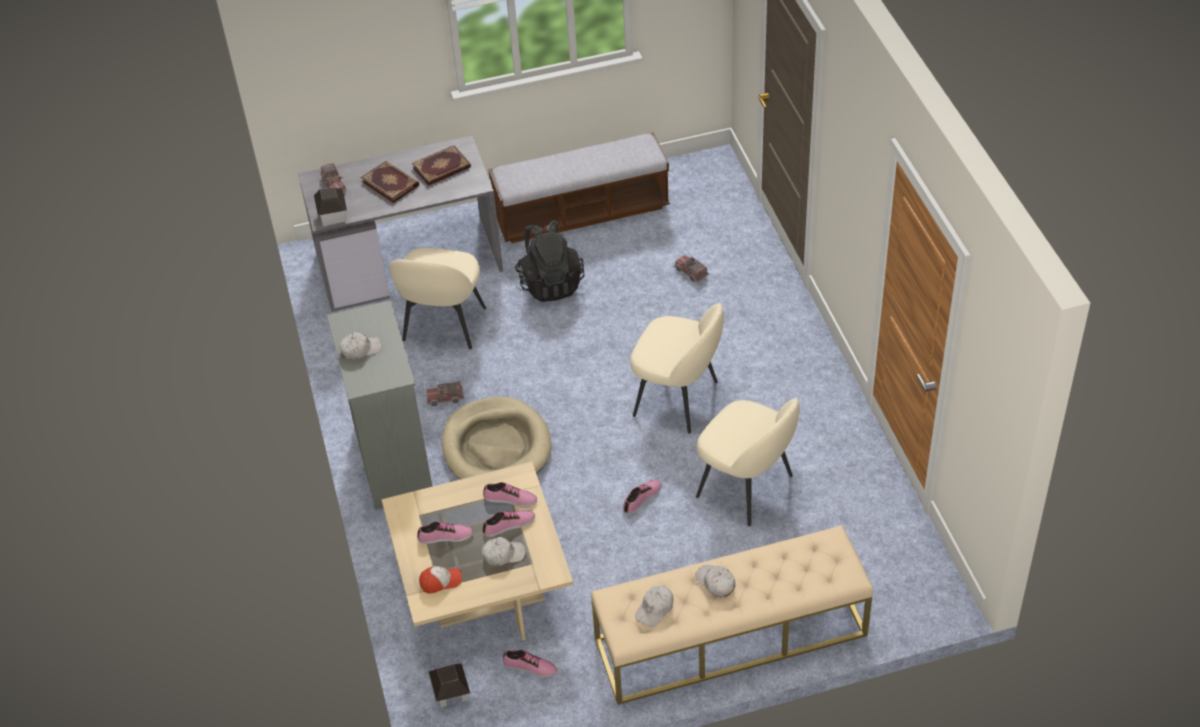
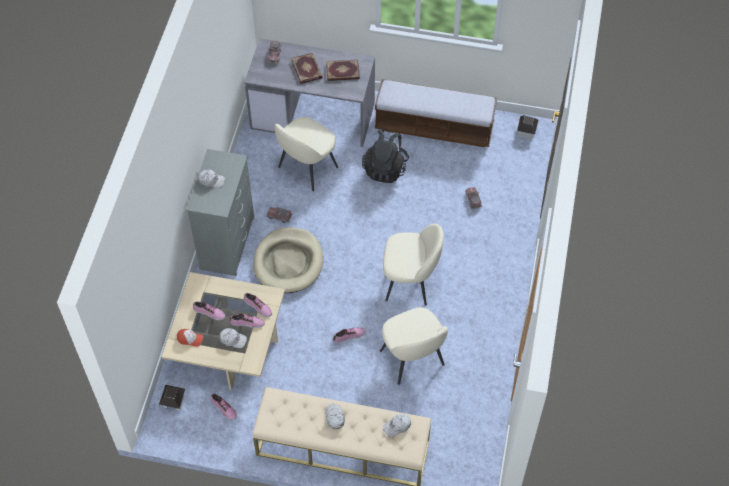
camera: 25 degrees right, 10 degrees up
(333, 216) = (261, 77): toy house -> toy house (526, 132)
(655, 609) = (291, 416): white cap -> white cap (397, 426)
(678, 399) = (410, 282): beige chair -> beige chair turned 45 degrees counterclockwise

